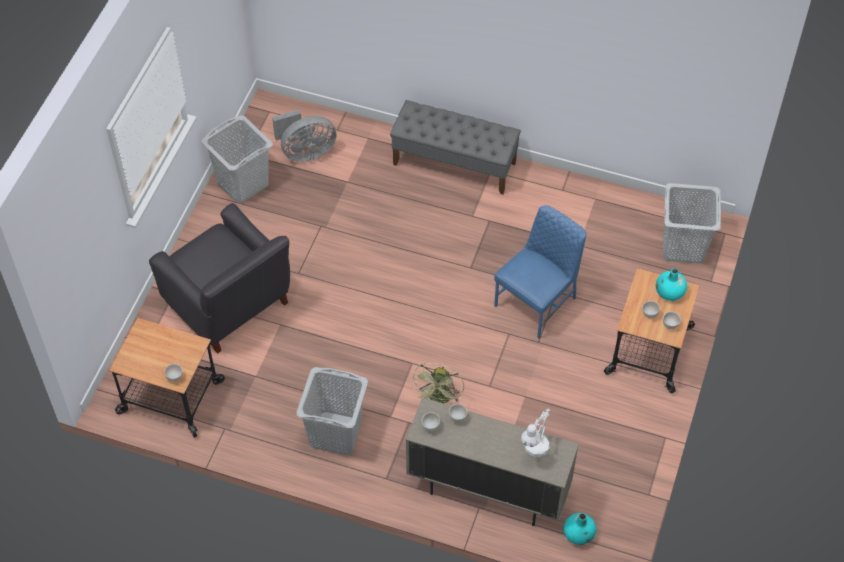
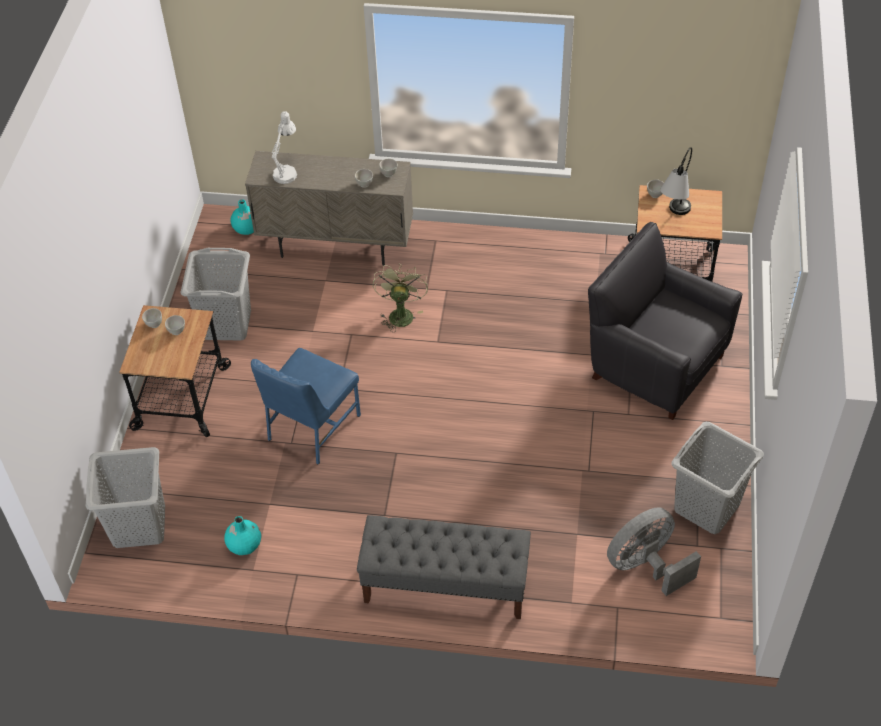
camera: 170 degrees right, 5 degrees down
(169, 349) = (673, 216): none -> table lamp
(335, 433) = (496, 267): grey laundry basket -> grey laundry basket (227, 323)
(669, 292) = (154, 358): turquoise vase -> turquoise vase (244, 544)

